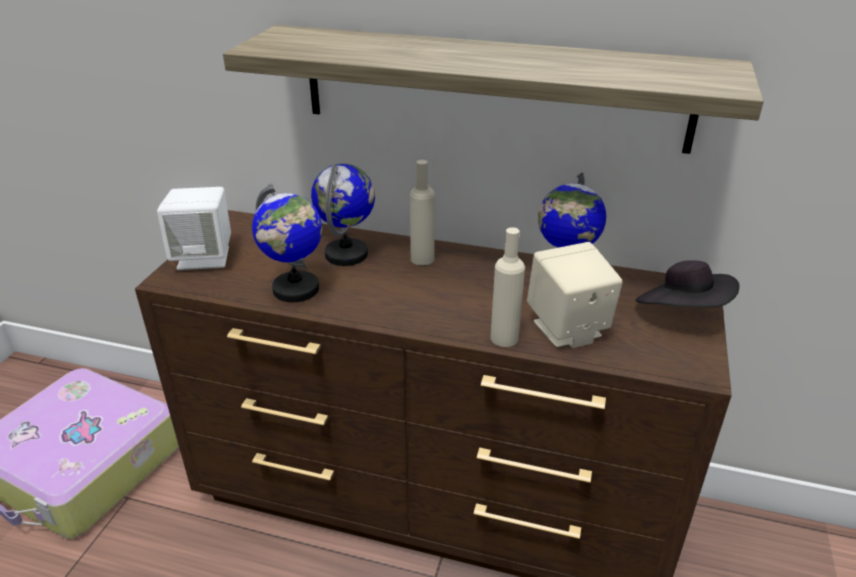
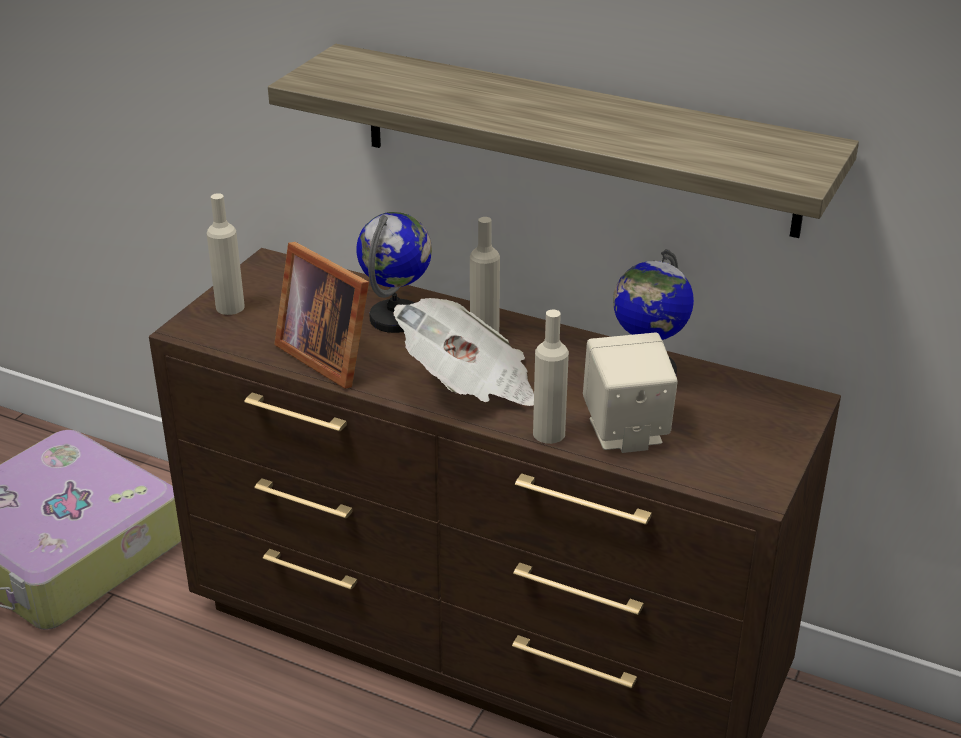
camera: 10 degrees right, 0 degrees up
(204, 257) = (230, 307): white speaker -> beige bottle
(296, 289) = (327, 355): globe -> picture frame
(423, 303) = (469, 385): none -> newspaper
(682, 312) = (772, 426): black hat -> none

